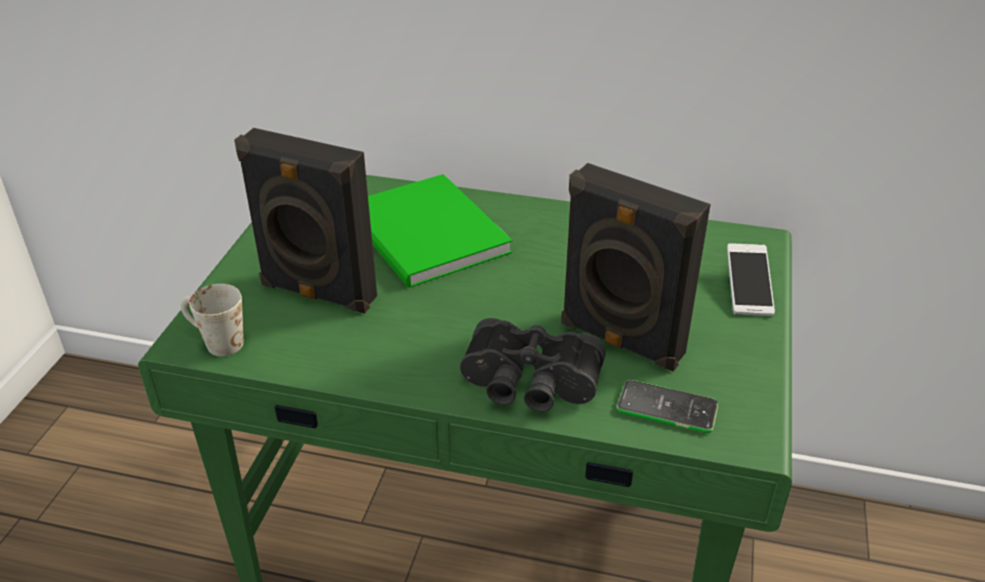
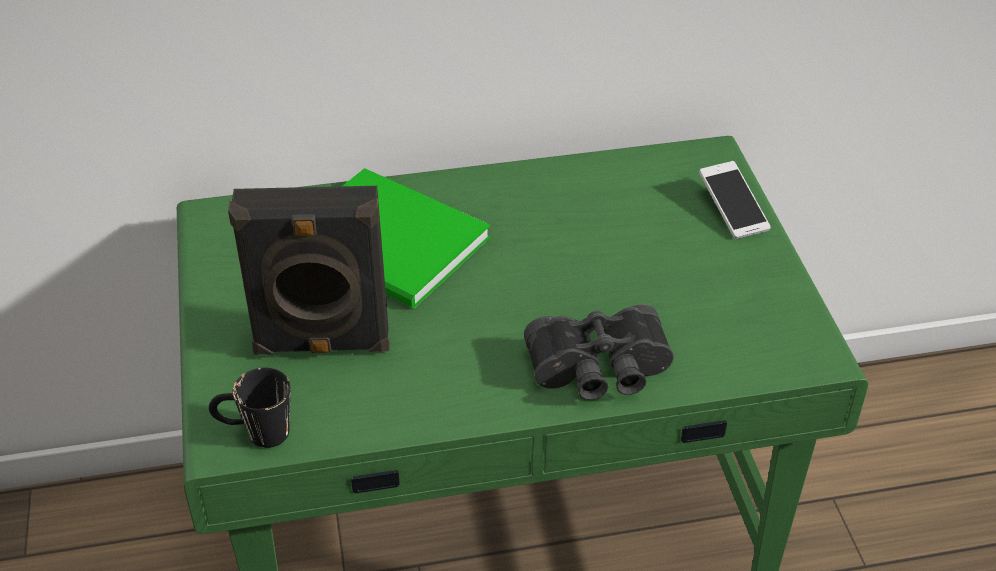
camera: 25 degrees left, 5 degrees up
(215, 341) = (255, 433): white mug -> black mug
(620, 341) = (653, 300): black speaker -> none
(667, 407) = (733, 351): phone -> none

